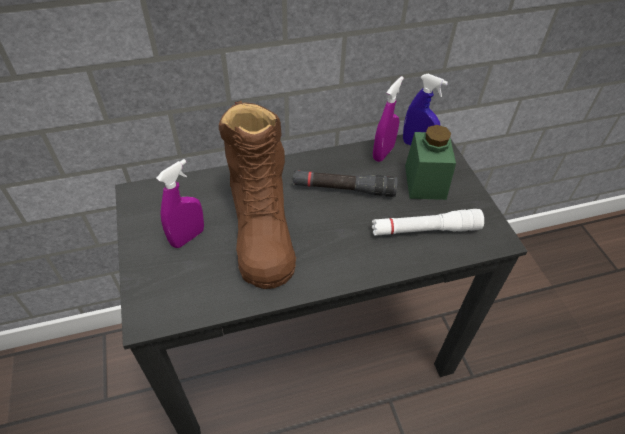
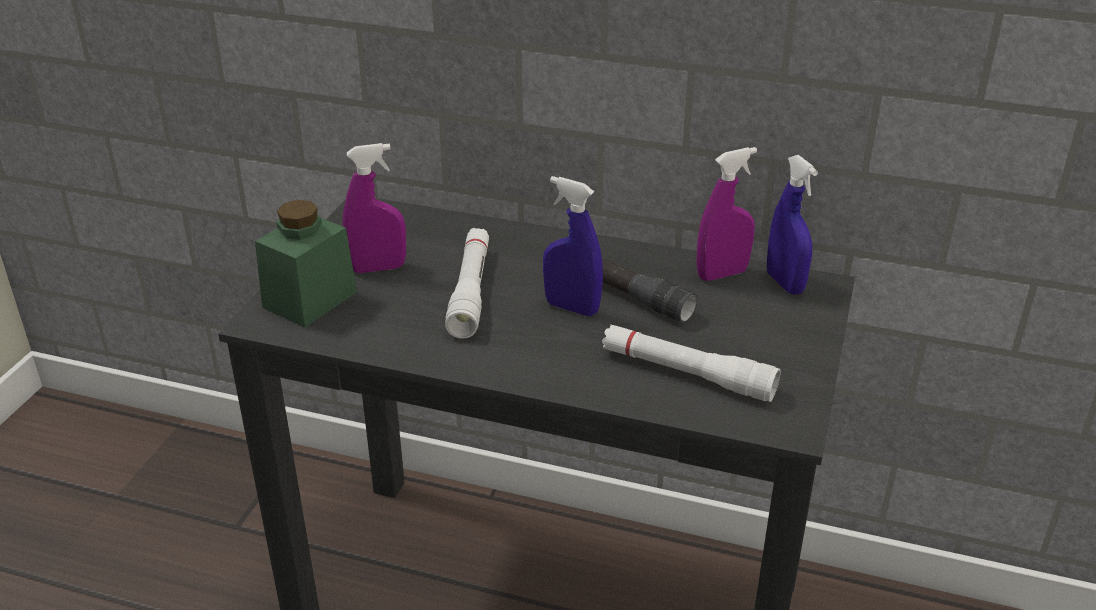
camera: 35 degrees right, 15 degrees down
(261, 228) = (470, 291): brown boot -> white flashlight
(328, 213) = (572, 308): none -> blue spray bottle
(425, 182) = (748, 325): green jar -> green jar (310, 300)

